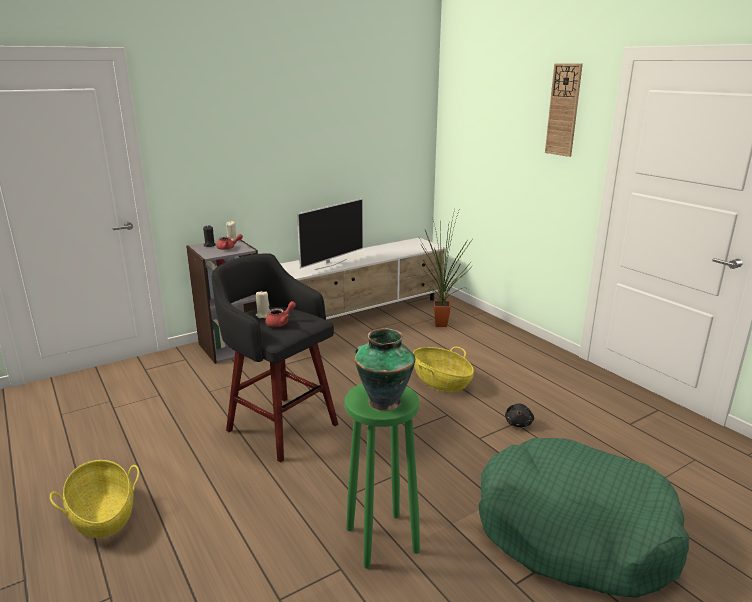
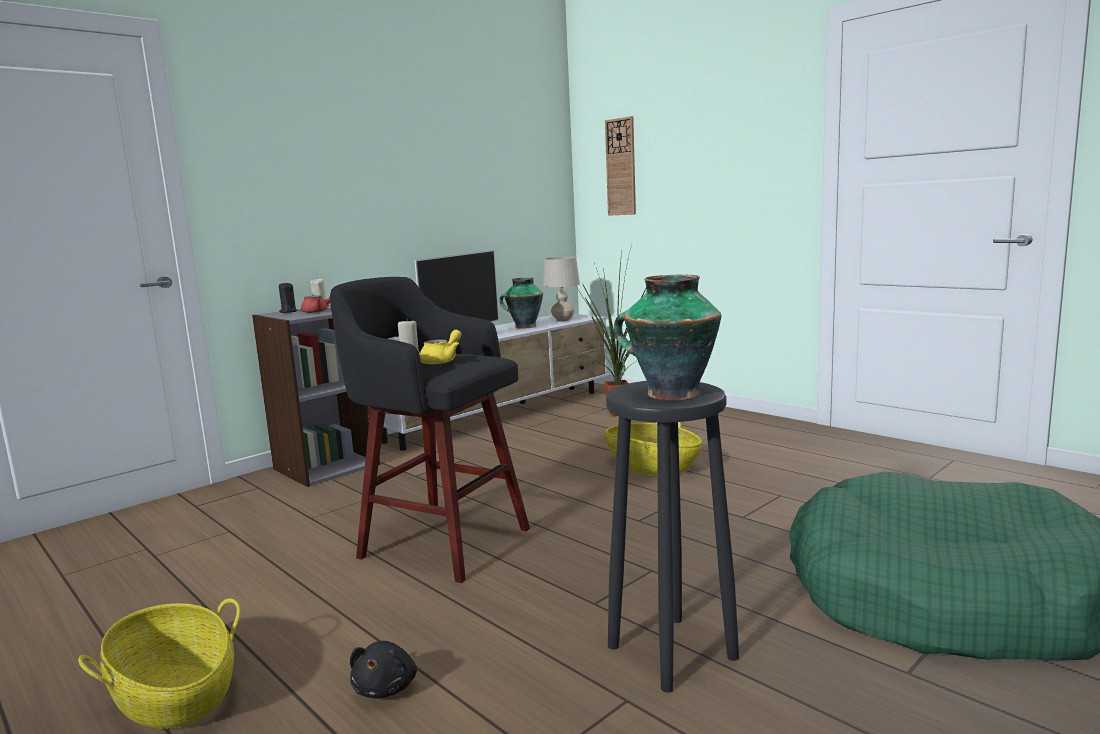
camera: 10 degrees left, 10 degrees down
(280, 323) = (442, 361): red teapot -> yellow teapot
(381, 540) = (670, 652): green stool -> black stool
(382, 253) = (524, 326): none -> vase
(413, 248) = (563, 320): none -> beige table lamp
(518, 423) = (785, 495): black plush toy -> black plush toy (386, 687)
(563, 110) = (753, 103): wall clock -> wall clock (621, 167)

